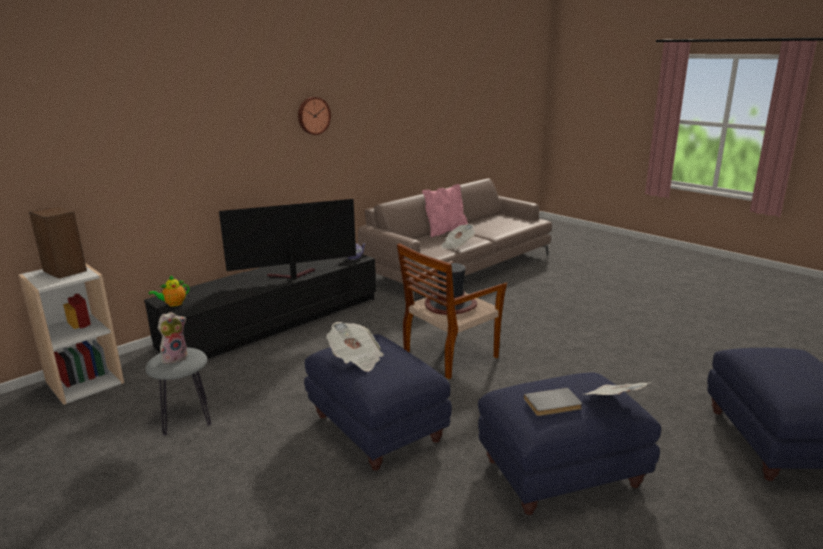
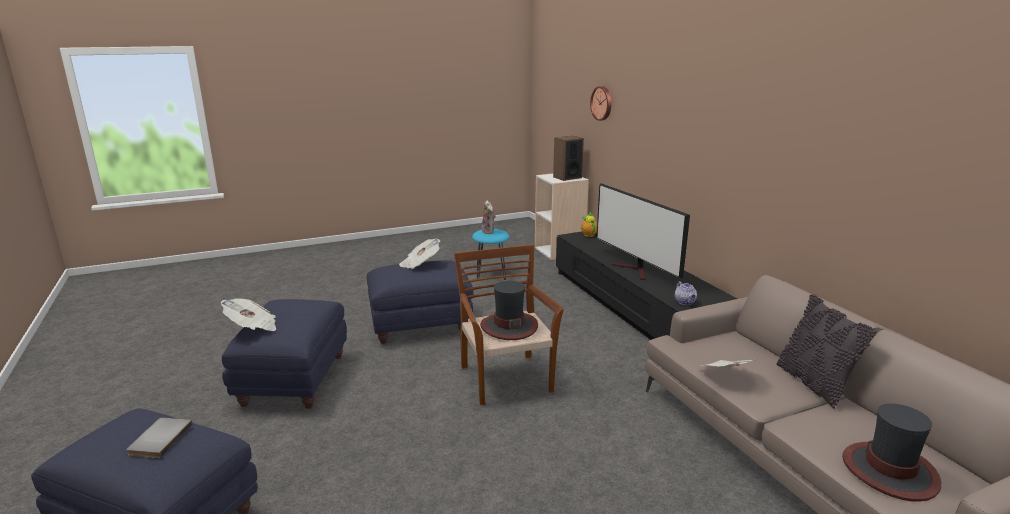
camera: 110 degrees right, 0 degrees up
(185, 418) = (491, 274): grey stool -> turquoise stool
(291, 276) = (635, 270): television -> television turned 150 degrees clockwise
(313, 115) = (753, 129): wall clock -> wall clock (602, 103)
(446, 231) = (814, 384): pink pillow -> black pillow
(509, 223) = (890, 471): none -> hat
(553, 405) = (283, 307): grey book -> grey book (159, 439)

